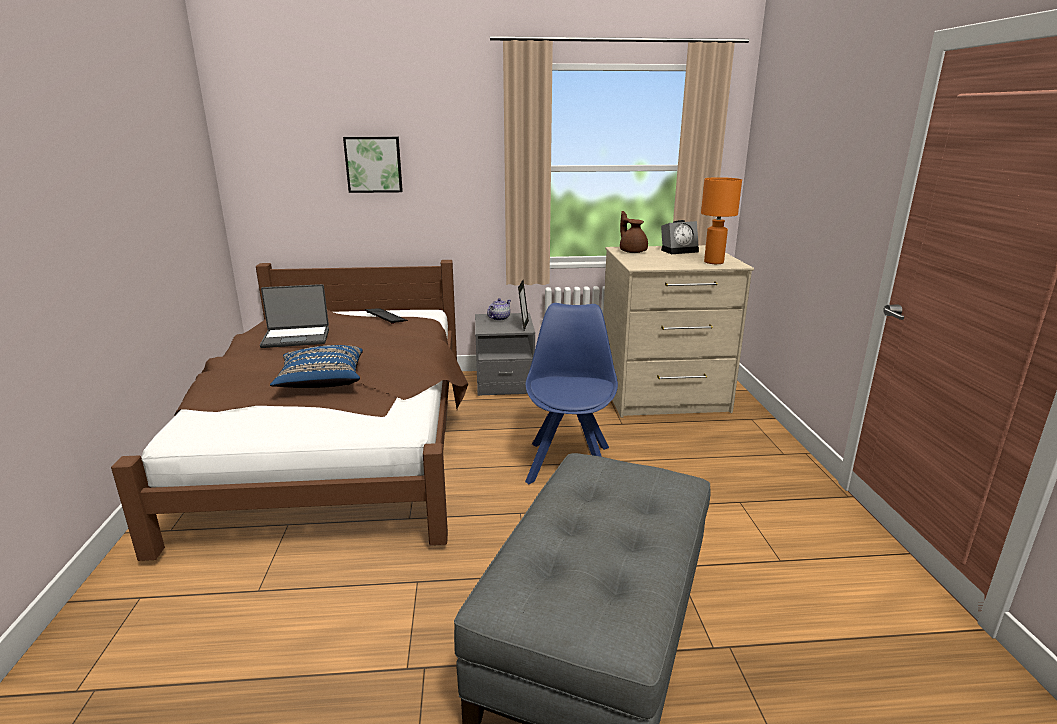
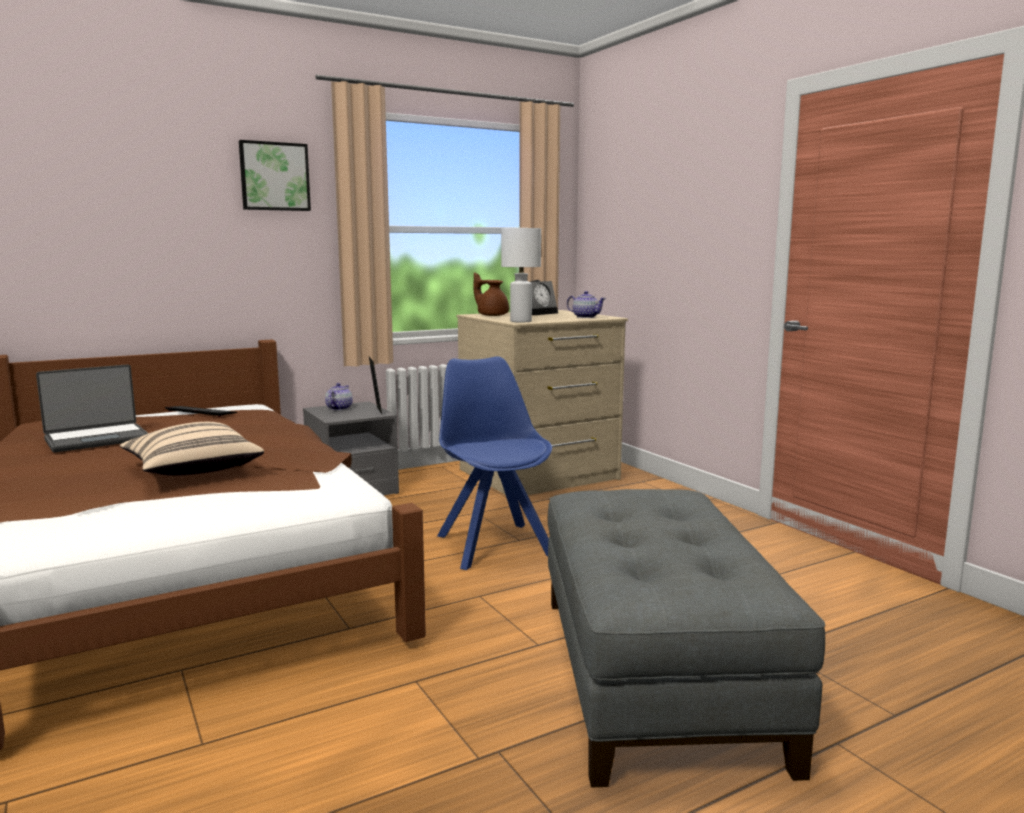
camera: 25 degrees left, 10 degrees down
(321, 382) = (192, 471): blue pillow -> beige pillow
(374, 164) = (165, 219): picture -> picture (274, 176)
(641, 265) = (520, 321): none -> white table lamp
(713, 262) = (585, 317): orange table lamp -> teapot

